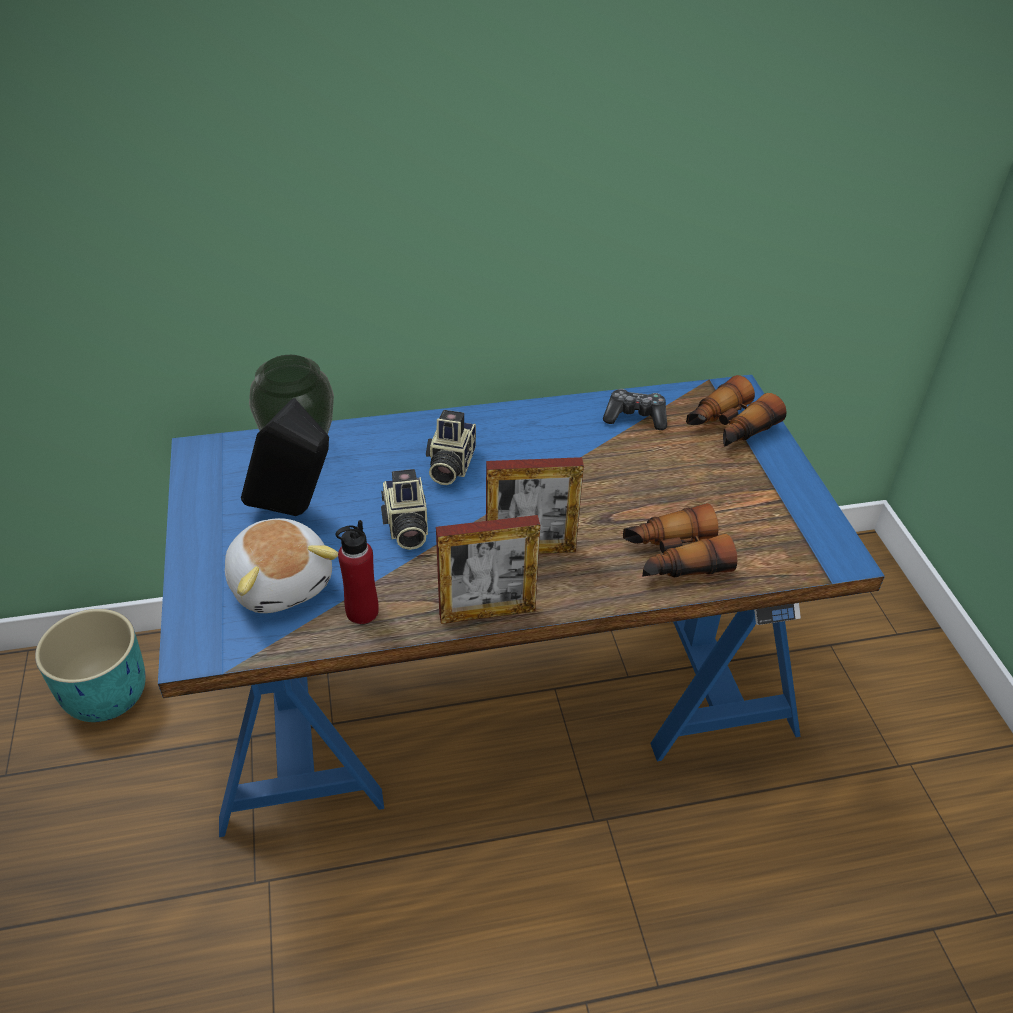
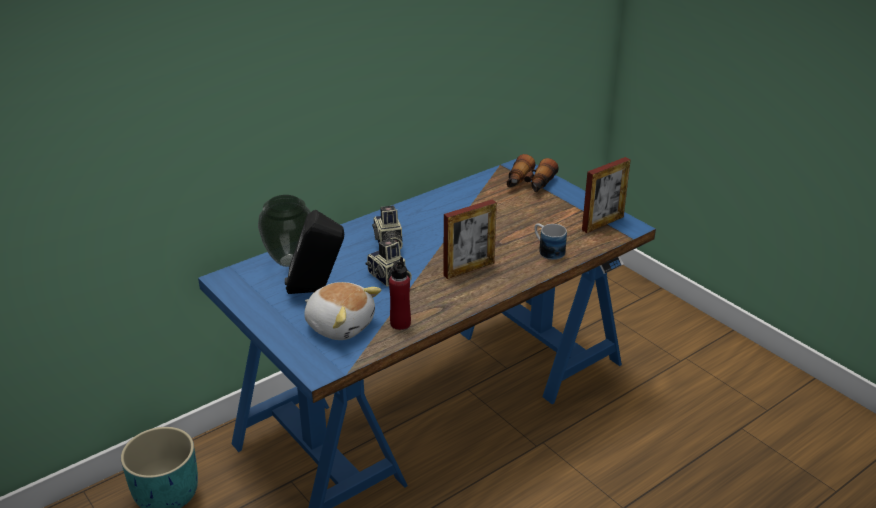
camera: 25 degrees left, 10 degrees down
(487, 612) = (470, 303): picture frame -> picture frame (602, 223)
(635, 417) = (474, 193): game controller -> none
(674, 557) = (547, 250): binoculars -> mug

